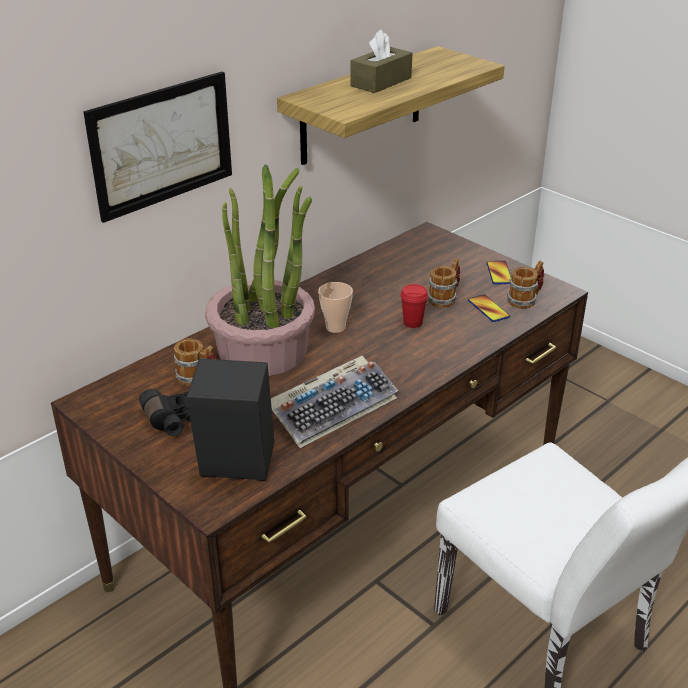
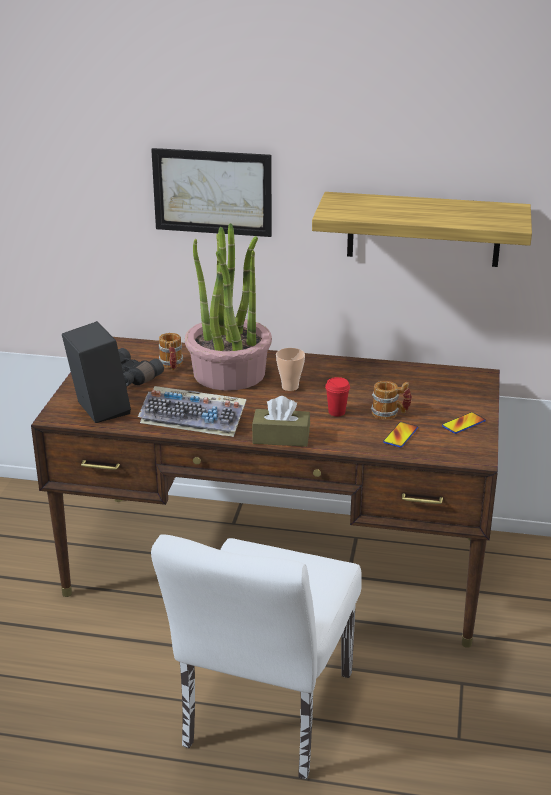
camera: 55 degrees right, 5 degrees down
(381, 82) = (410, 208): brown tissue box -> brown tissue box (281, 437)
(525, 299) = (439, 447): mug -> none

